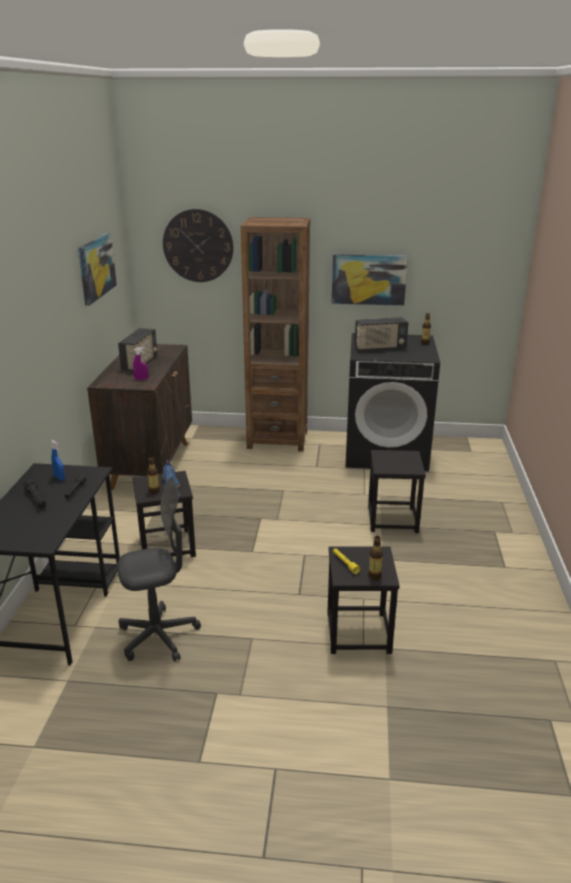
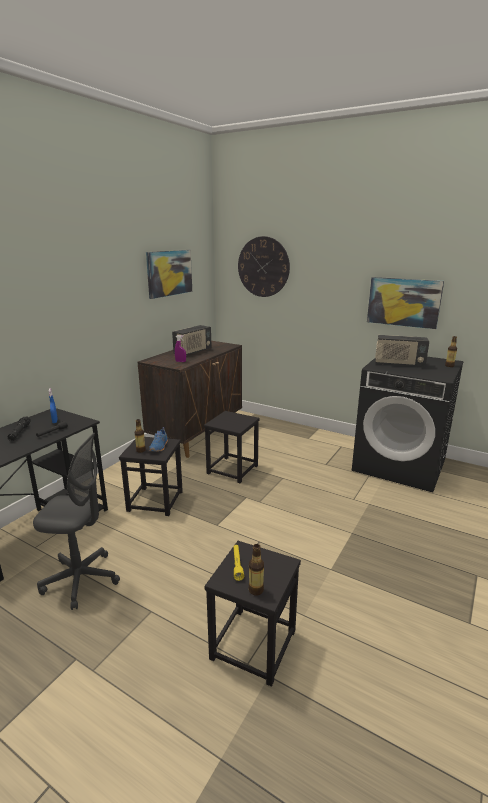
camera: 25 degrees right, 5 degrees down
(277, 439) = (308, 435): brown bookcase -> none
(393, 519) = (367, 530): black stool -> black stool (233, 469)

